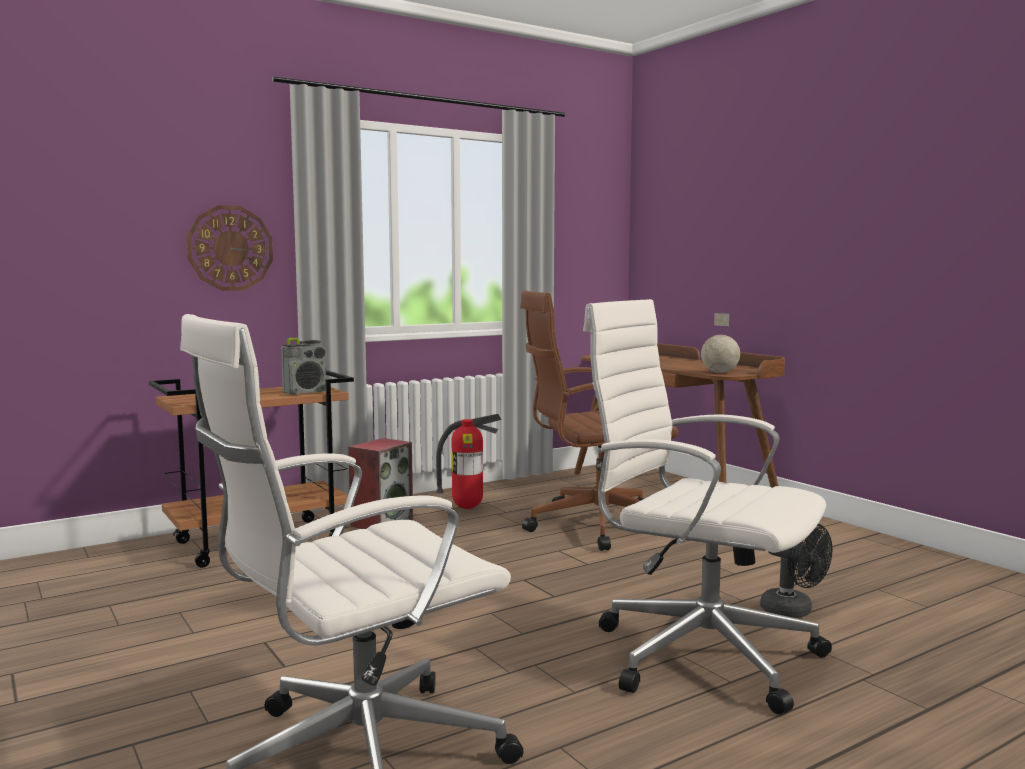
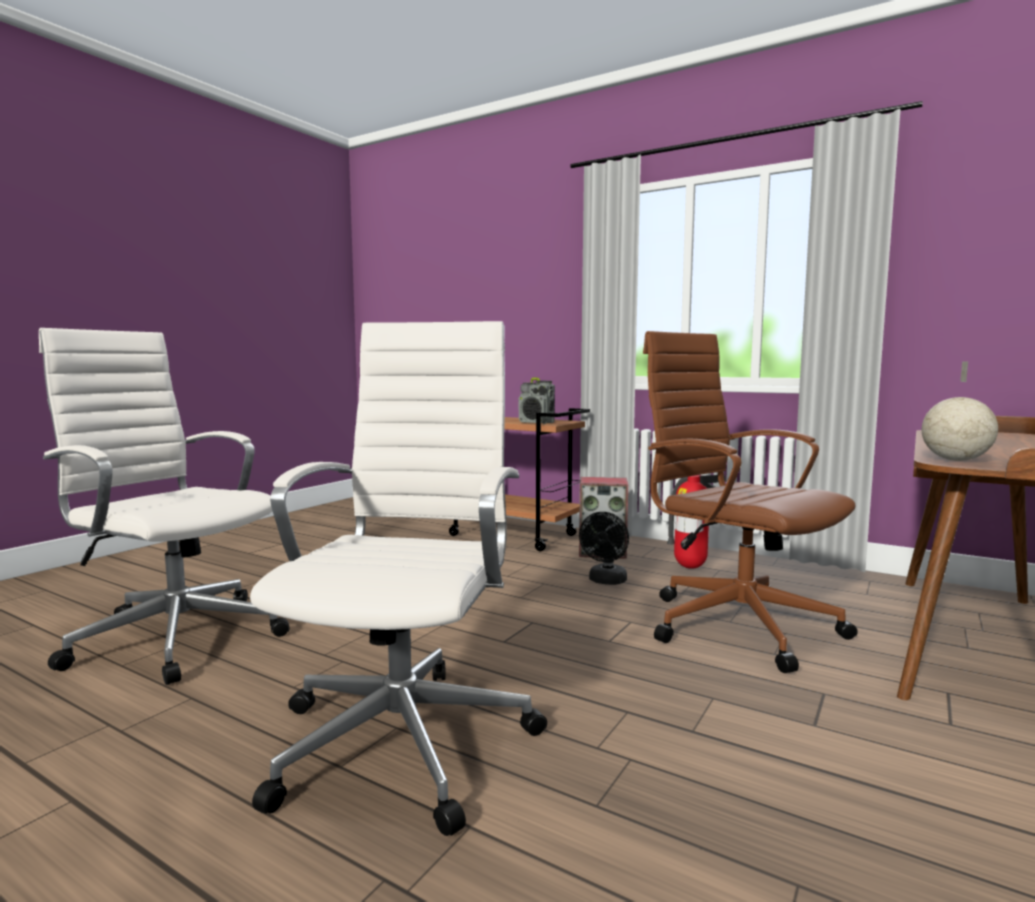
camera: 65 degrees right, 0 degrees up
(230, 248) = (548, 309): wall clock -> none
(794, 612) = (593, 794): black fan -> black fan (606, 581)

